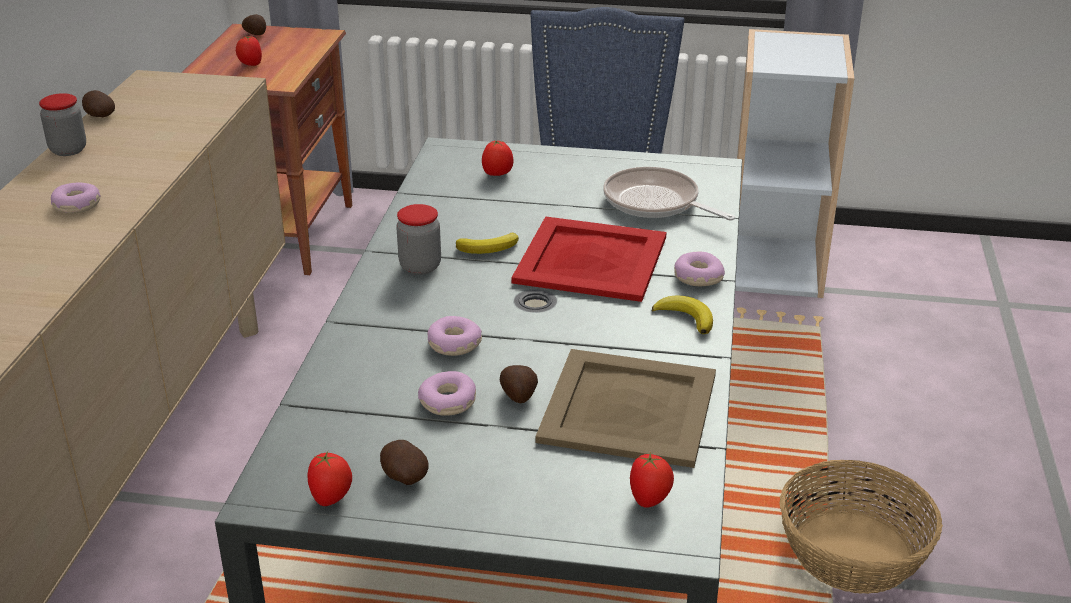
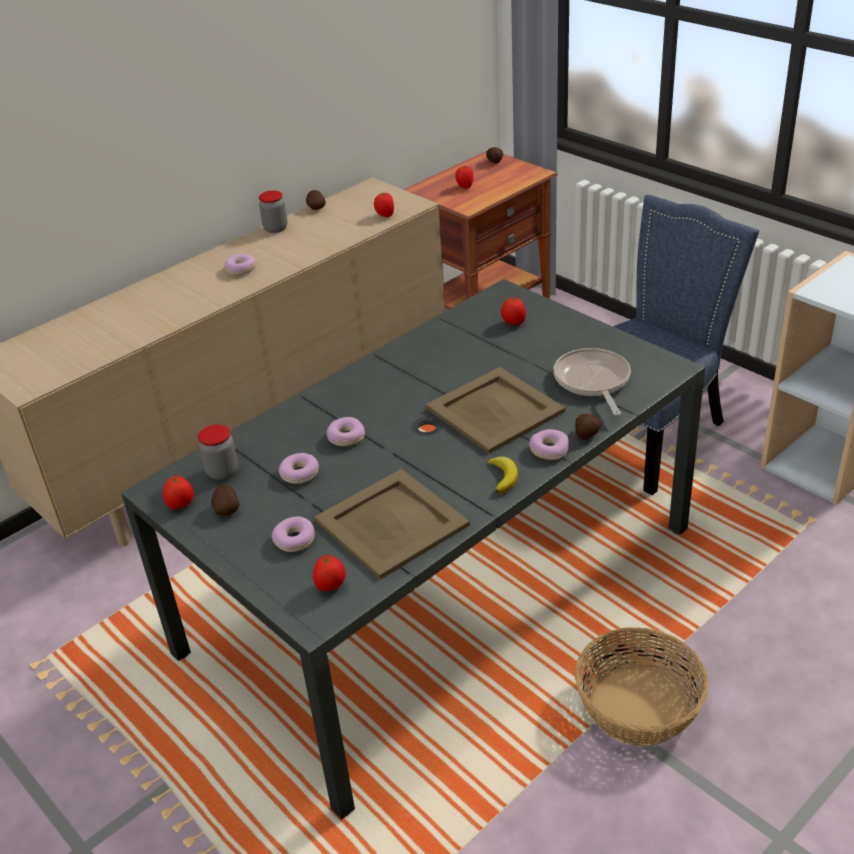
camera: 40 degrees right, 5 degrees up
(210, 103) = (385, 215): none -> tomato
(420, 266) = (388, 376): jar -> jar (222, 472)
(490, 247) = (444, 377): banana -> none
(518, 396) = (340, 487): potato -> potato (586, 435)
(539, 472) = (295, 540): none -> donut
(592, 259) = (496, 410): red tray -> beige tray

